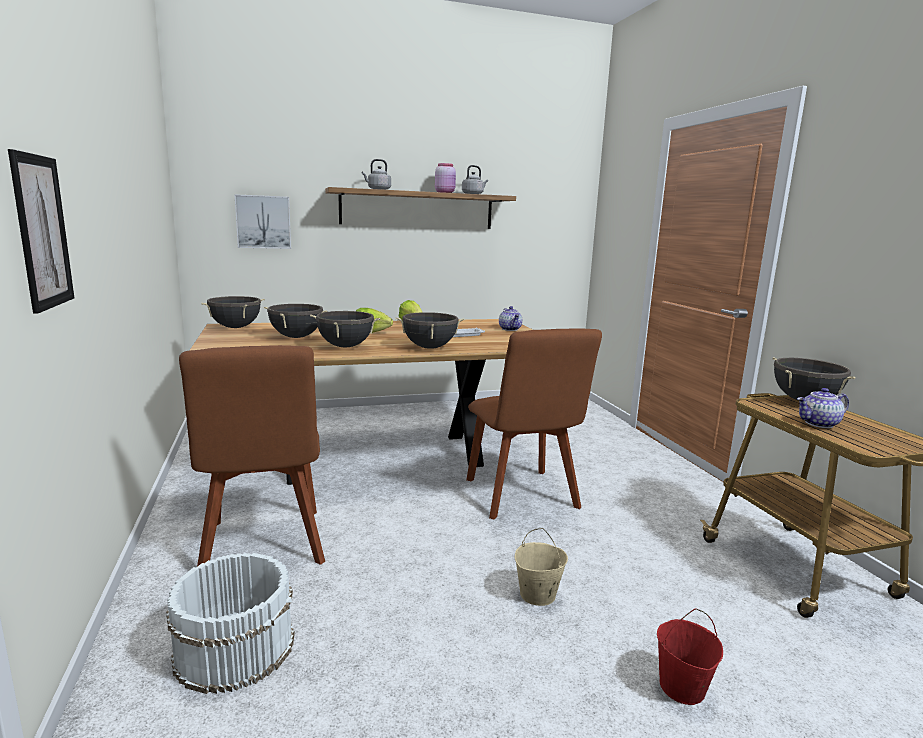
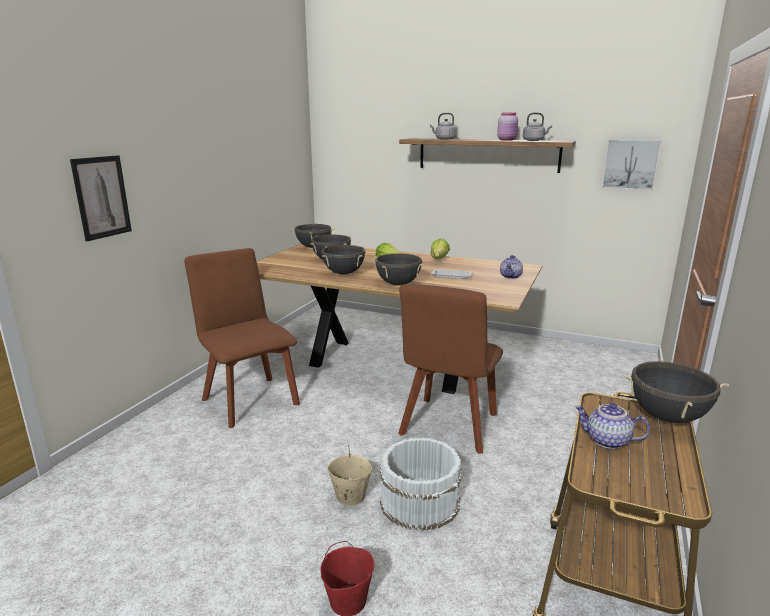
camera: 40 degrees right, 5 degrees up
(234, 647) = (172, 446): white bucket -> white bucket (419, 501)
(263, 222) = (366, 165): picture -> picture (630, 164)
(263, 547) = (249, 399): brown chair -> brown chair turned 120 degrees clockwise

